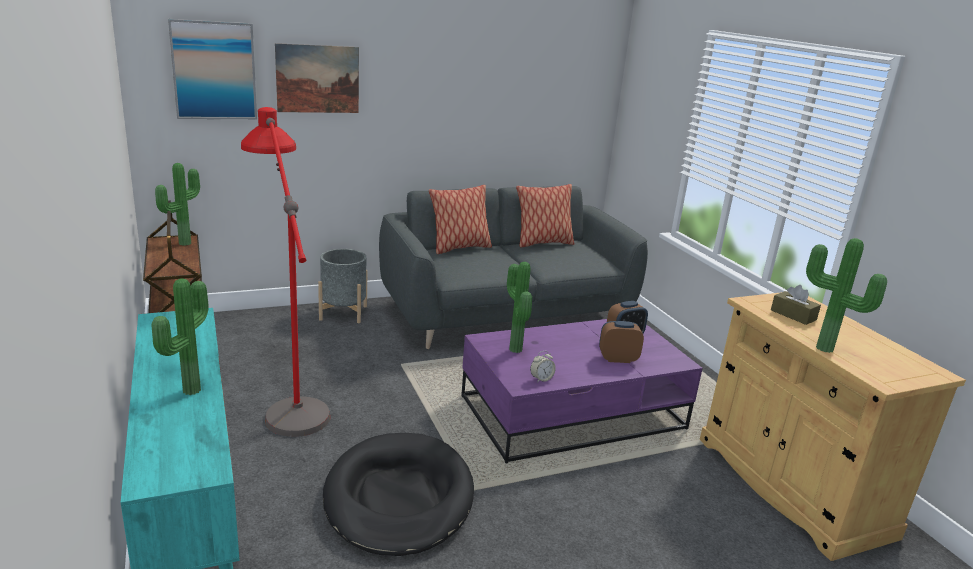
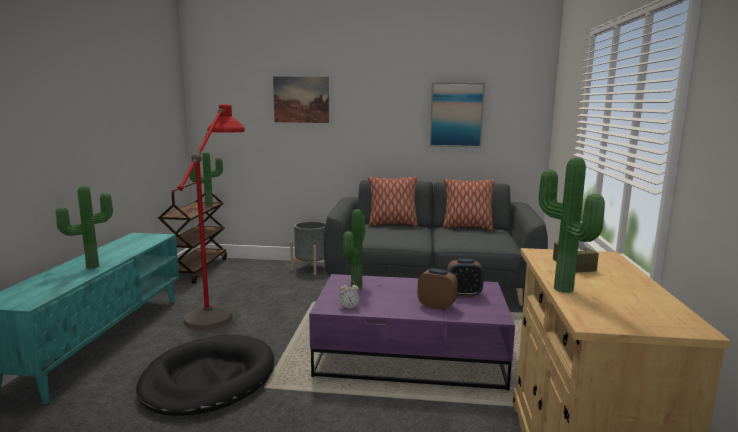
camera: 30 degrees right, 10 degrees down
(214, 70) = (236, 95): picture -> picture (456, 115)

